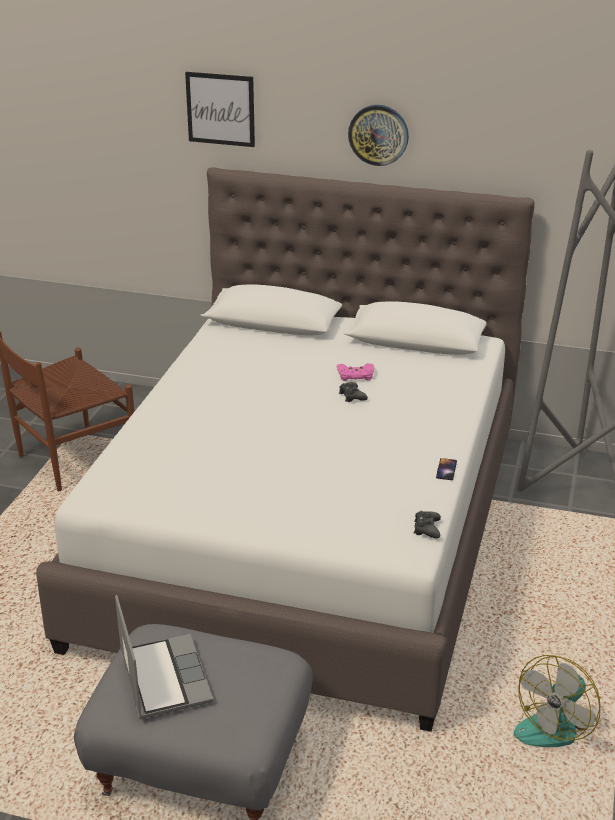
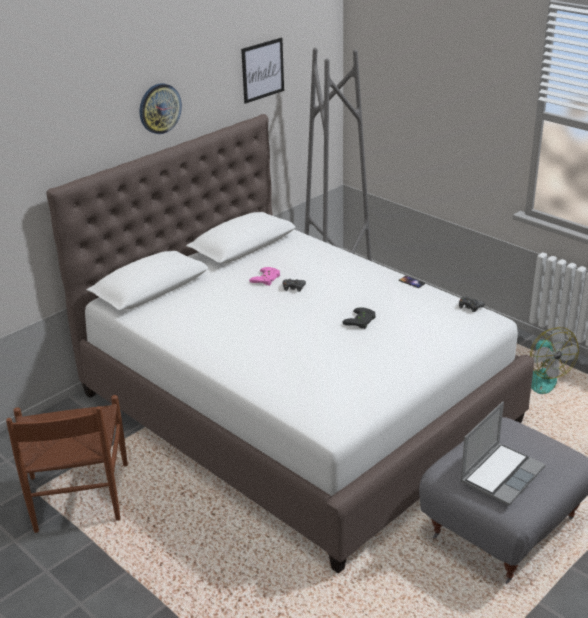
camera: 60 degrees left, 0 degrees up
(163, 678) = (501, 474): laptop -> laptop turned 120 degrees clockwise
(220, 109) = (38, 135): picture -> picture (262, 70)
(318, 459) = (361, 321): none -> black game controller

